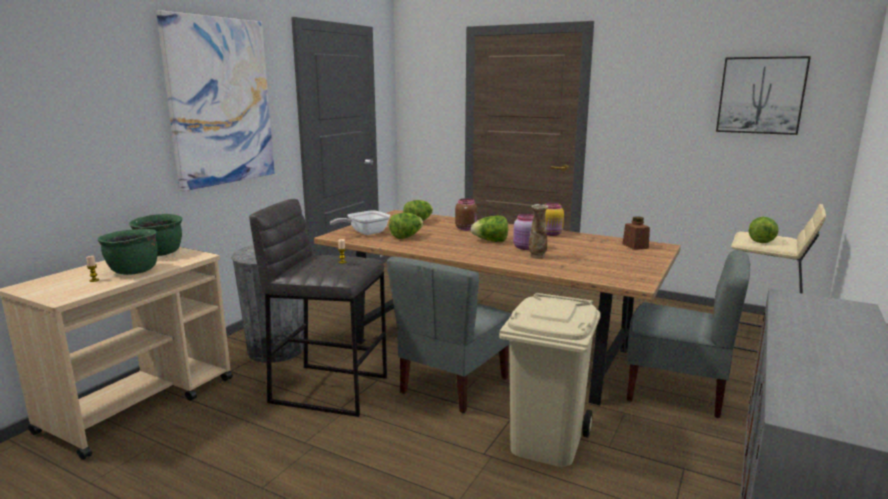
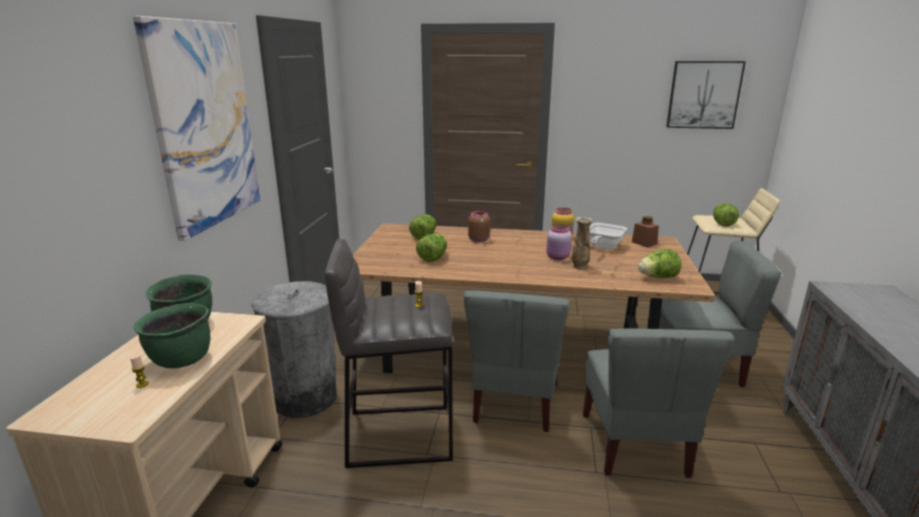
camera: 20 degrees left, 5 degrees up
(365, 233) = (385, 258): frying pan -> frying pan (602, 247)
(491, 241) = (519, 253): lettuce -> lettuce (657, 277)
(544, 442) = (635, 445): beige trash can -> grey chair

